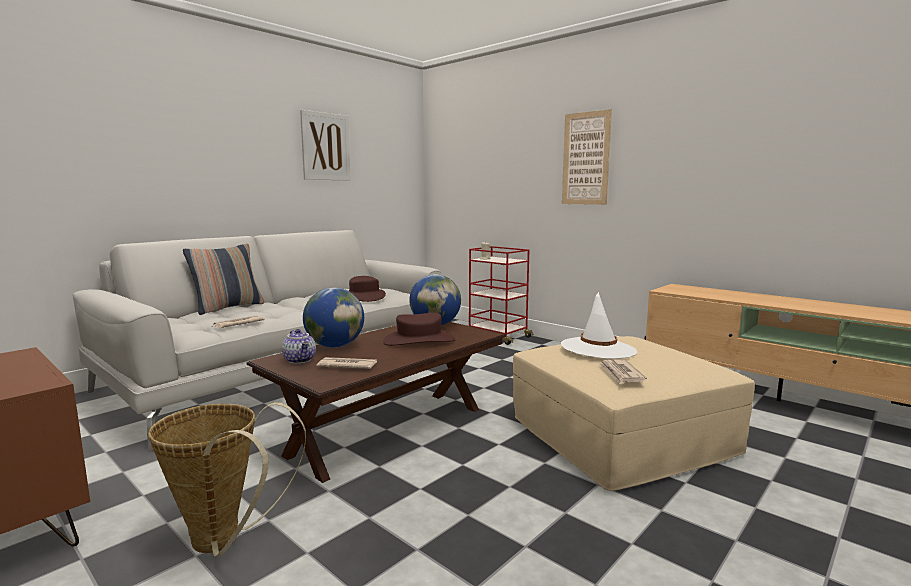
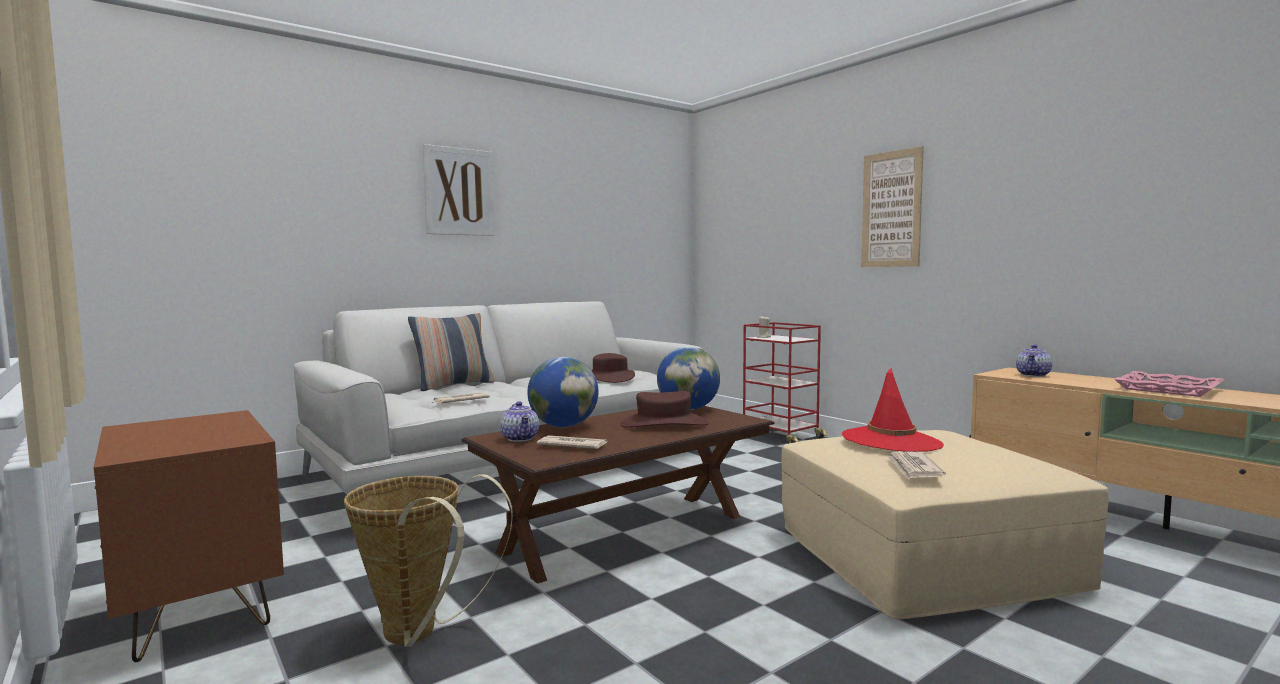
camera: 10 degrees right, 5 degrees down
(325, 146) = (574, 205): picture -> picture (459, 192)
(598, 349) = (891, 441): white hat -> red hat
(691, 291) = (1034, 375): none -> teapot
(785, 302) = (1167, 389): none -> pink tray

